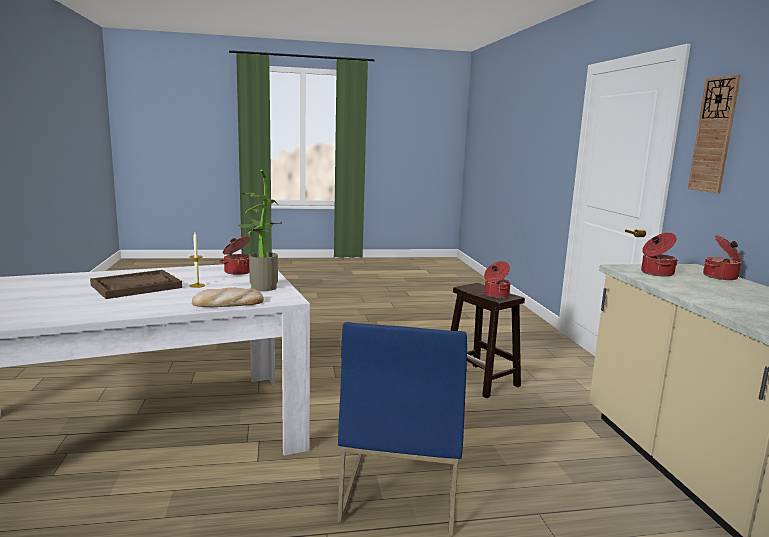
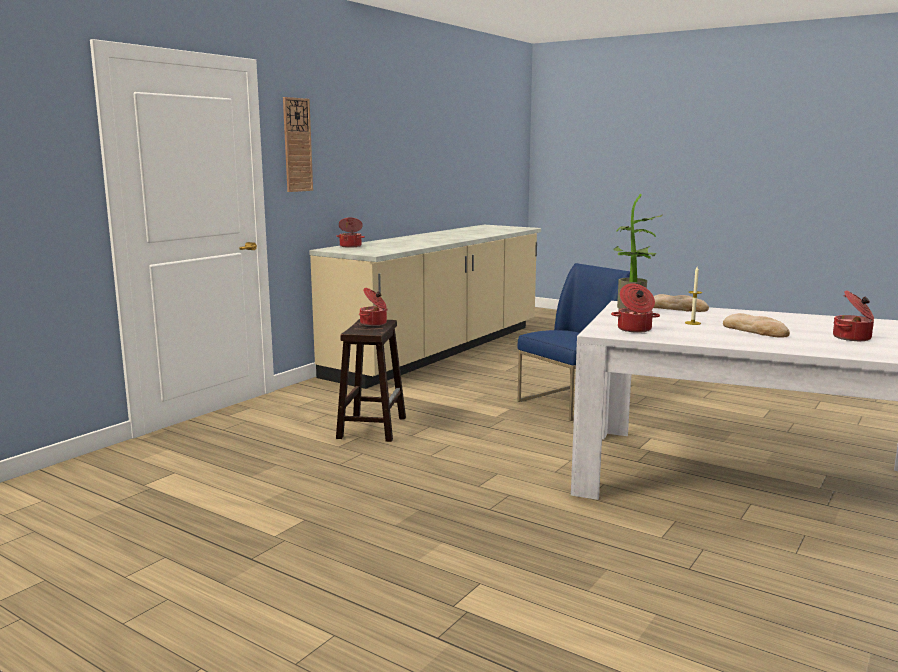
camera: 135 degrees left, 0 degrees up
(136, 286) = (755, 331): brown tray -> bread
(656, 273) = (375, 250): cooking pot -> cooking pot (852, 338)

